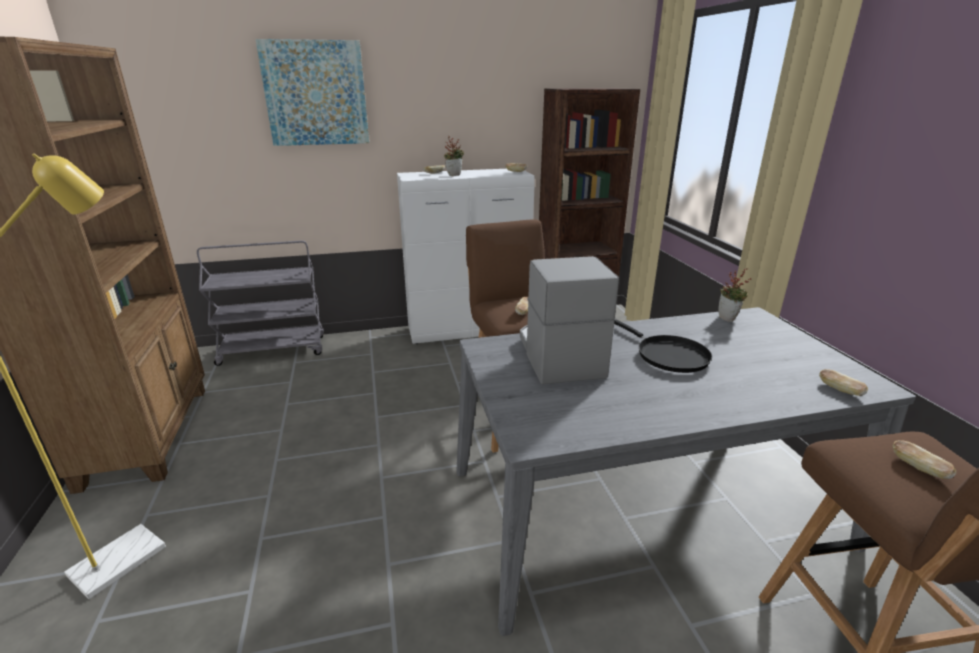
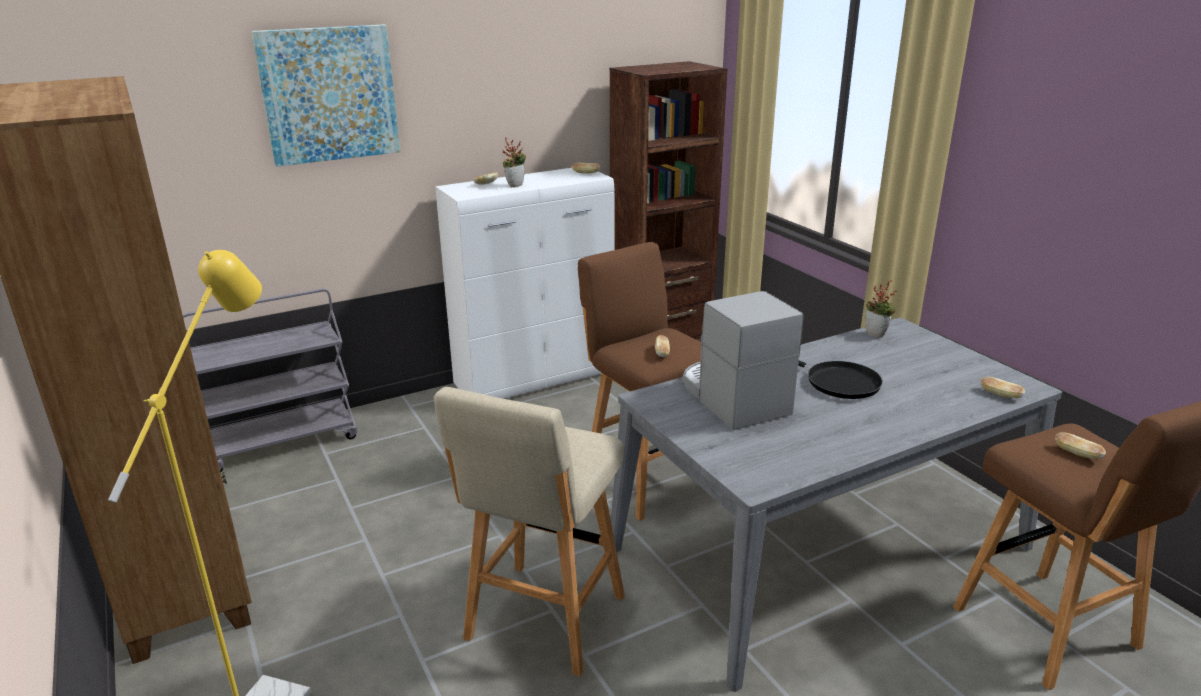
camera: 15 degrees left, 0 degrees up
(371, 525) = (543, 621): none -> beige stool

